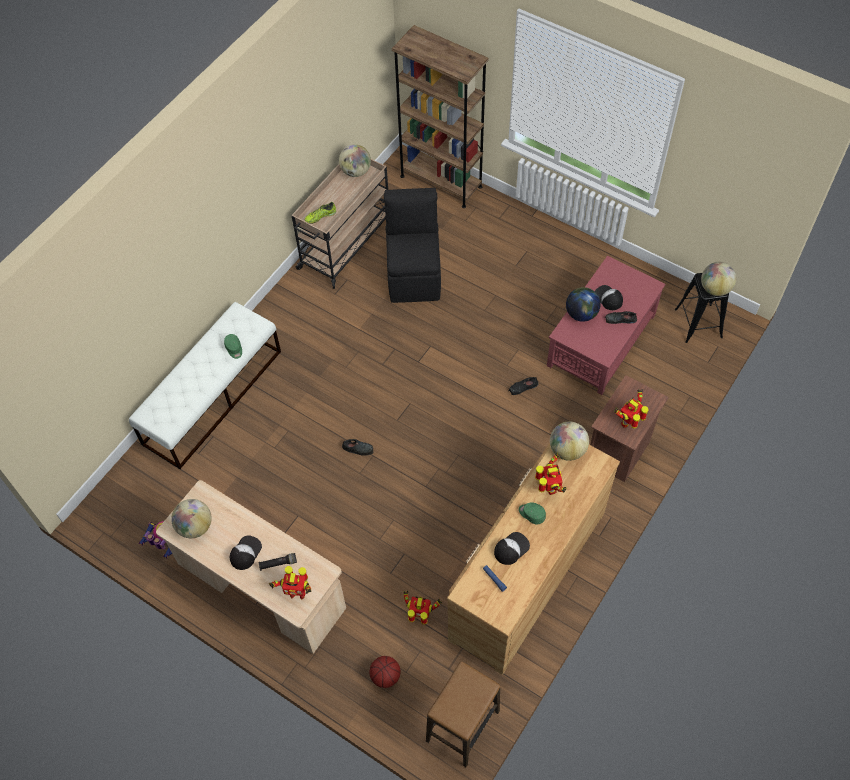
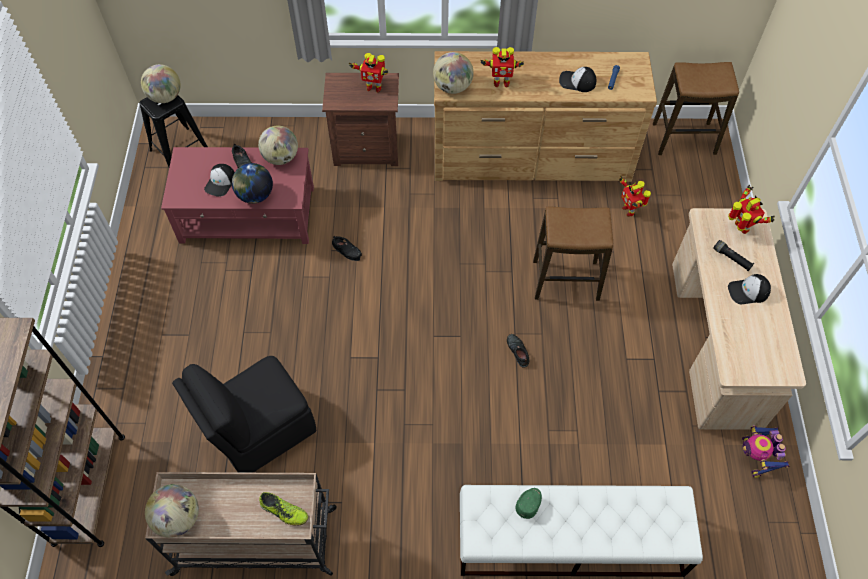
camera: 125 degrees left, 0 degrees up
(195, 526) = (767, 353): globe -> globe (281, 157)
(385, 676) = (696, 206): basketball -> none
(390, 519) = (566, 280): none -> stool
(531, 514) = (535, 83): green cap -> none
(549, 488) = (500, 82): toy robot -> toy robot turned 135 degrees counterclockwise

